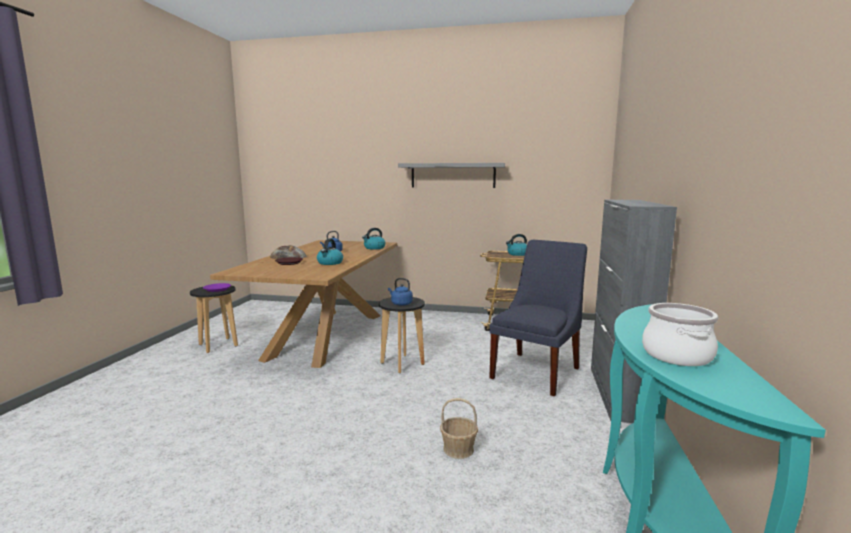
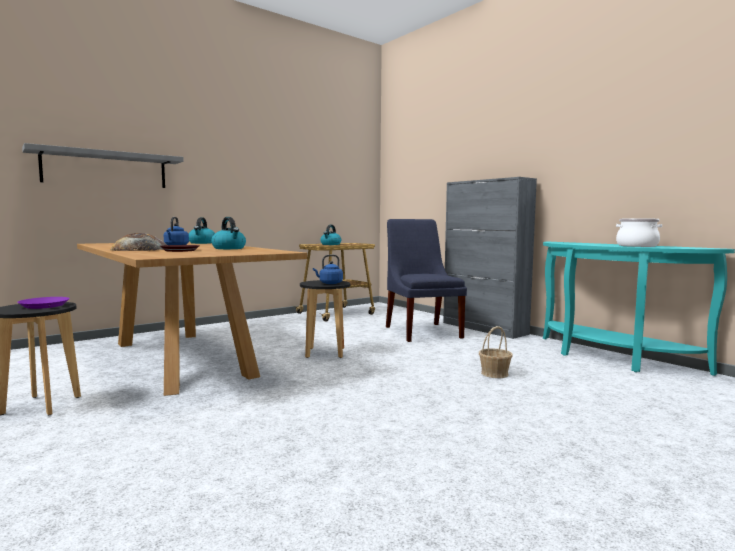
camera: 50 degrees left, 5 degrees down
(453, 175) = (255, 164): grey shelf -> grey shelf (106, 169)

